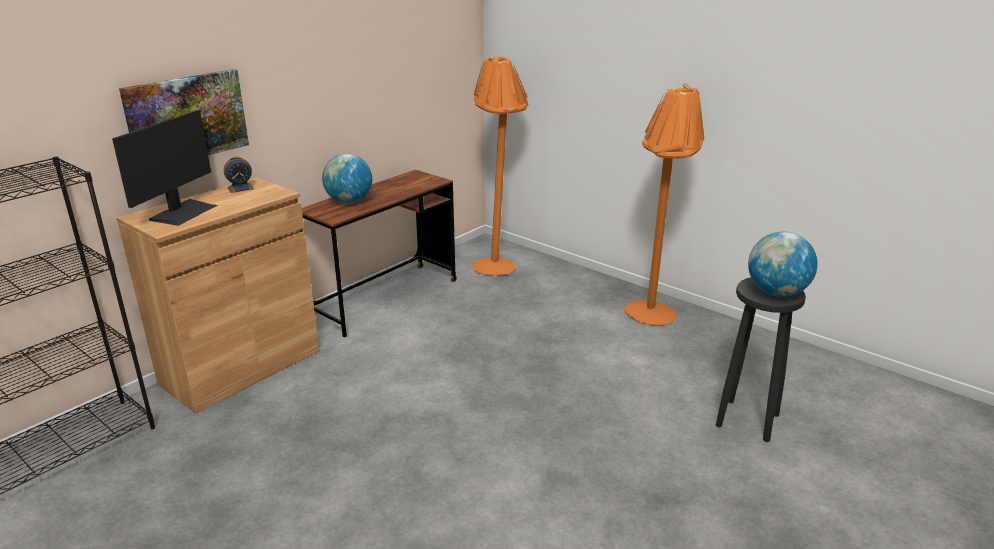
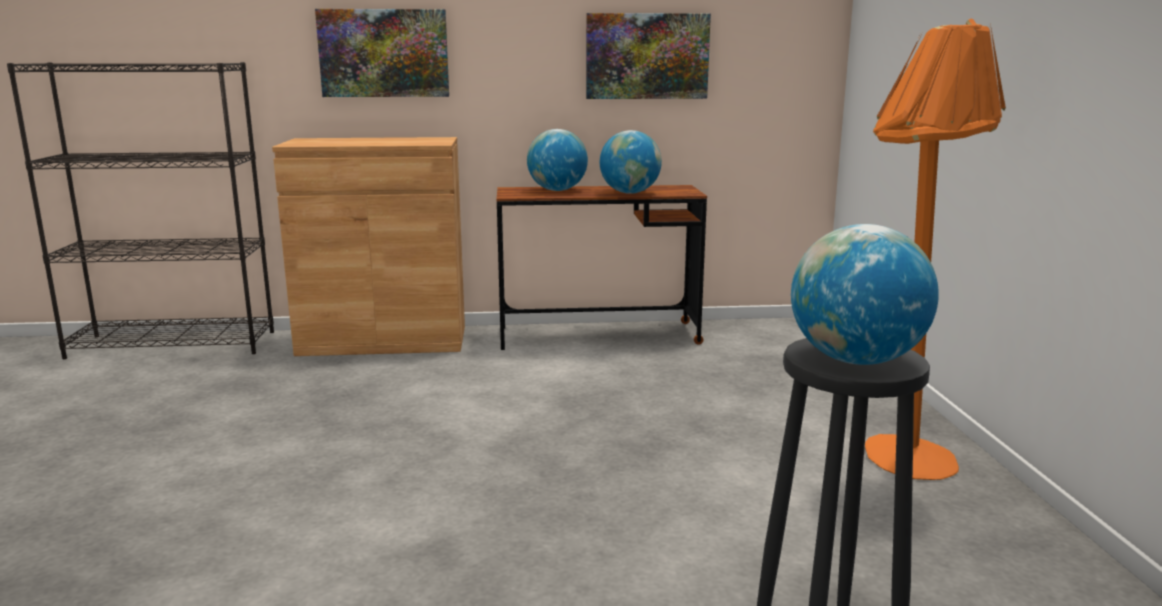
camera: 45 degrees right, 10 degrees down
(183, 212) = (337, 141): monitor -> none
(240, 188) = (421, 138): alarm clock -> none
(377, 80) = (647, 56): none -> picture
(403, 191) = (630, 193): none -> globe
(499, 263) = (786, 345): orange floor lamp -> none

